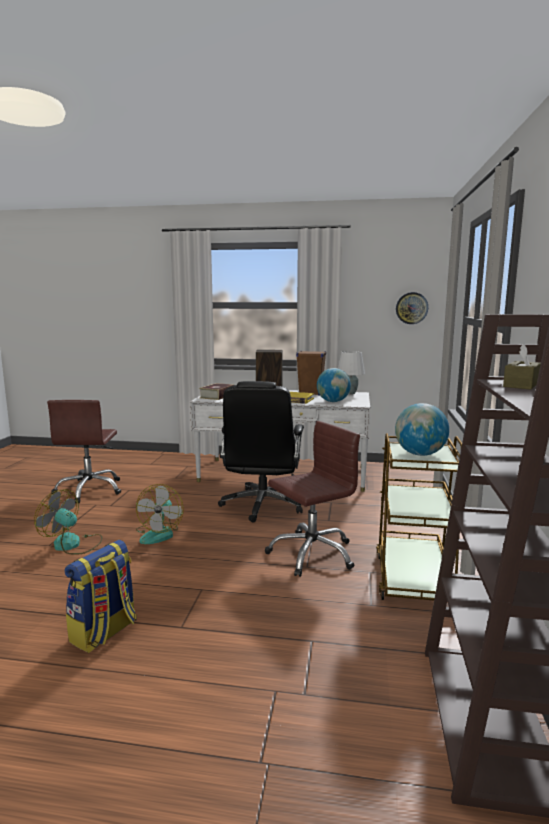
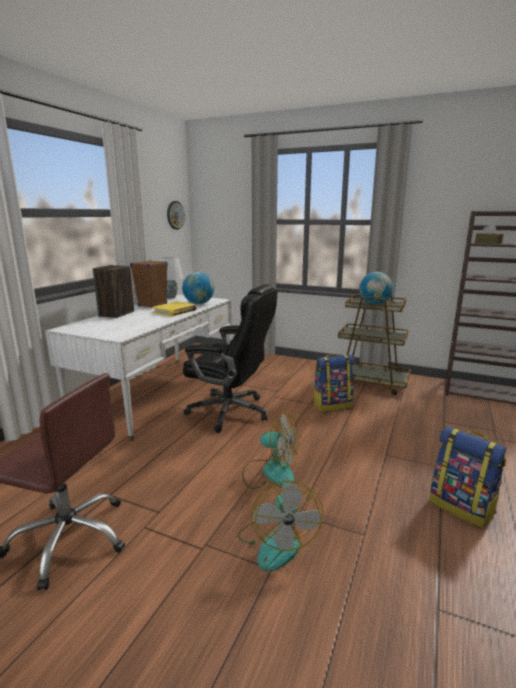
camera: 75 degrees left, 5 degrees up
(72, 544) = (276, 542): fan -> fan turned 45 degrees counterclockwise
(217, 396) = (109, 331): book -> none
(311, 553) = (332, 405): brown office chair -> backpack

